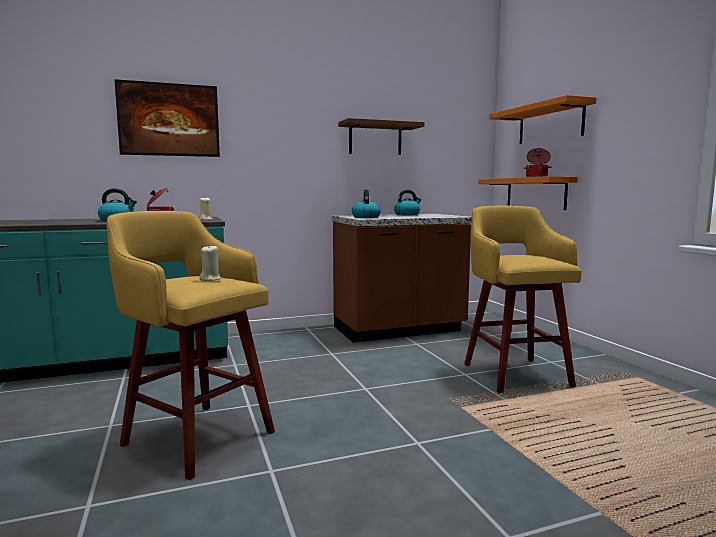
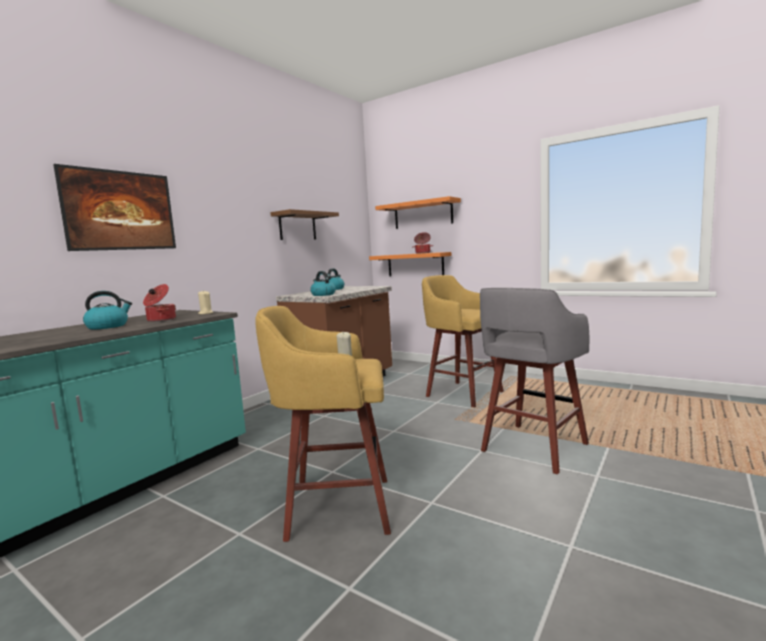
camera: 35 degrees left, 0 degrees up
(483, 466) = (532, 448): none -> grey stool

